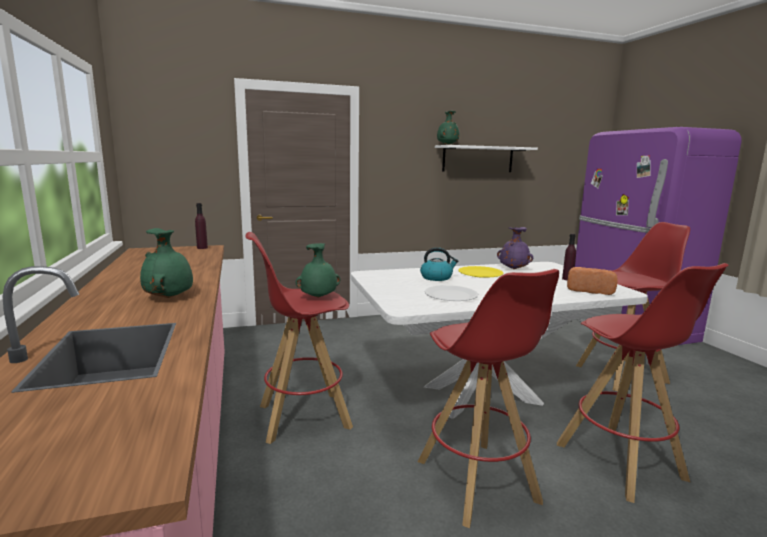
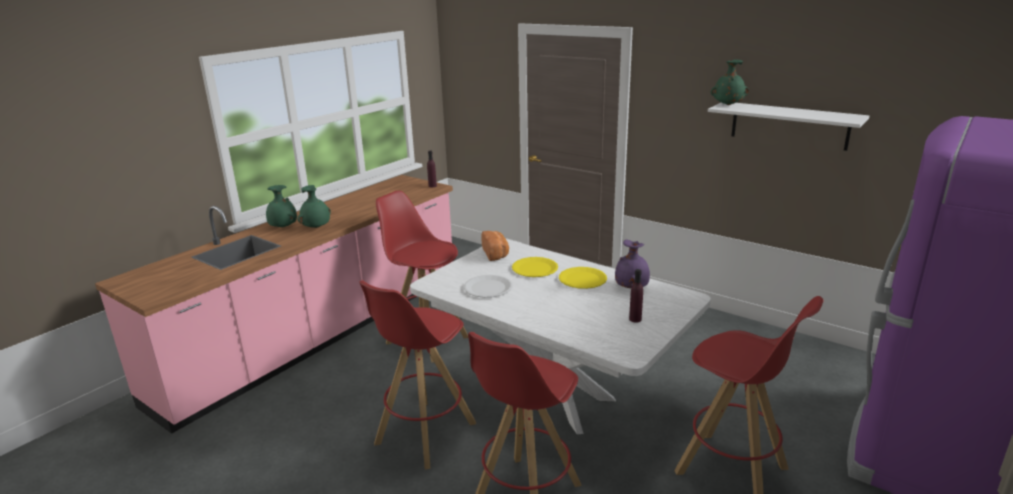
camera: 55 degrees right, 10 degrees up
(318, 297) = (426, 253): green vase -> green vase (283, 227)
(437, 277) = (535, 268): kettle -> yellow plate
(589, 290) = (604, 337): bread -> bread (496, 254)

